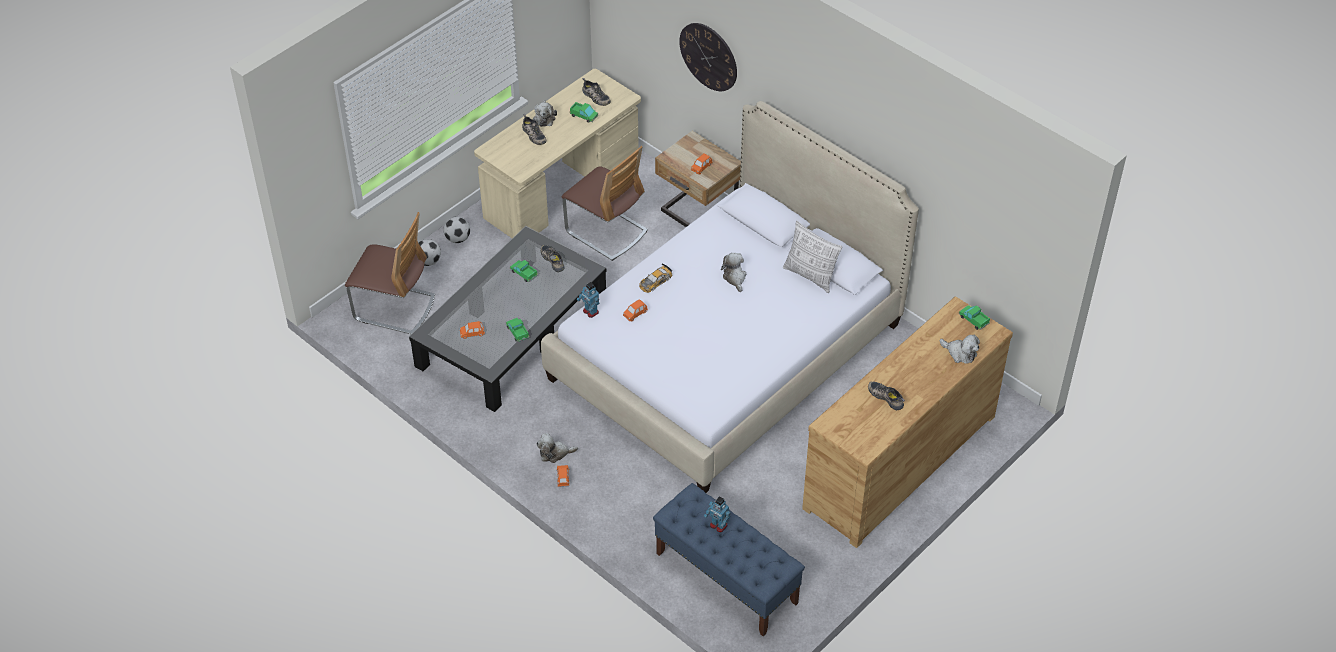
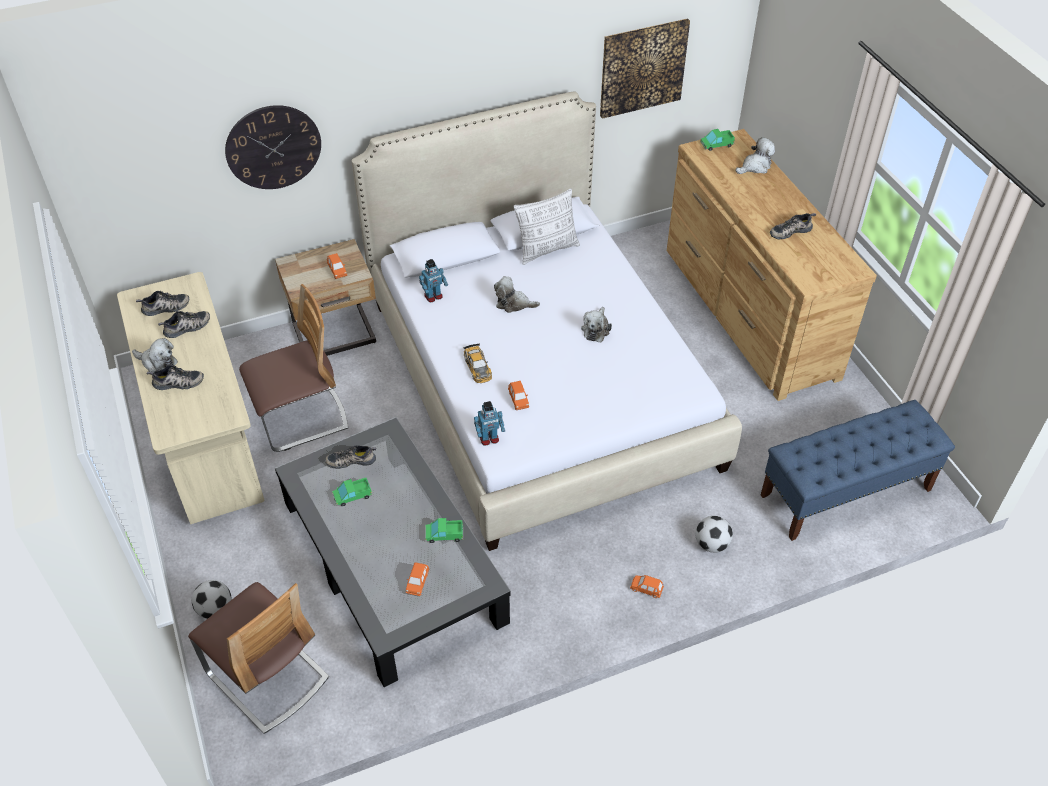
camera: 65 degrees left, 0 degrees up
(394, 308) = (267, 676): chair -> chair turned 90 degrees clockwise
(457, 239) = (201, 564): football -> football (711, 544)
(555, 453) = (605, 584): plush toy -> plush toy (596, 329)
(584, 115) = (187, 328): toy truck -> shoe
(718, 526) = (844, 445): toy robot -> toy robot (433, 296)
(969, 217) = (642, 67): none -> picture

